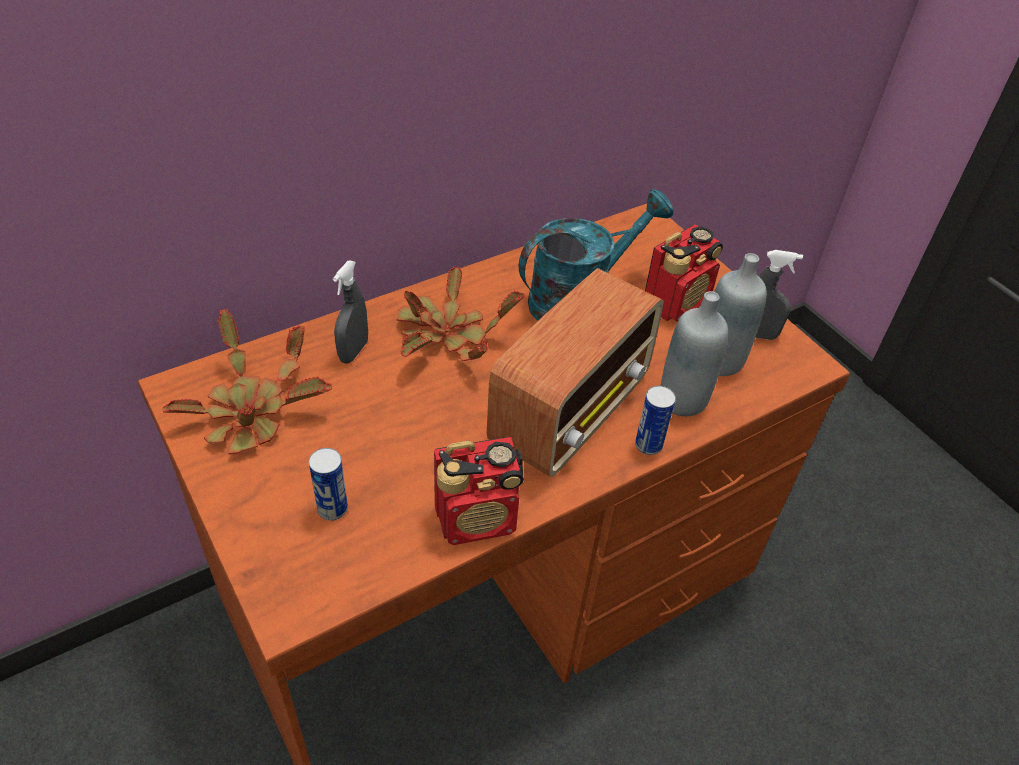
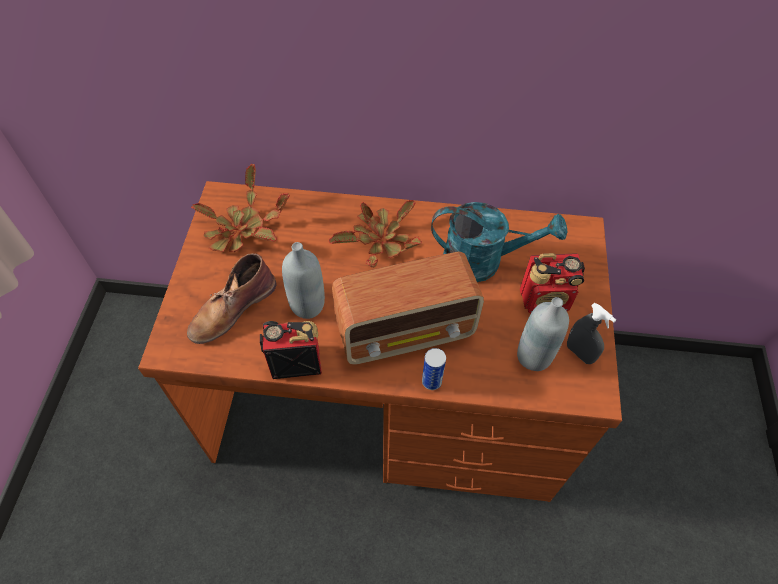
camera: 40 degrees right, 10 degrees up
(332, 509) = (232, 309): can -> brown boot
(353, 351) = (321, 223): grey spray bottle -> none
(477, 519) = (295, 362): radio -> radio turned 150 degrees clockwise
(682, 400) = (482, 367): grey bottle -> grey bottle (307, 305)

